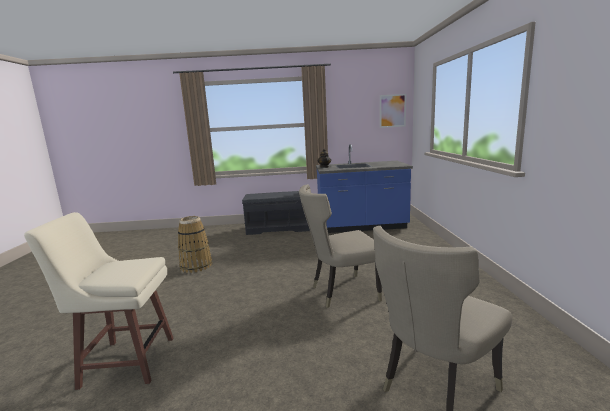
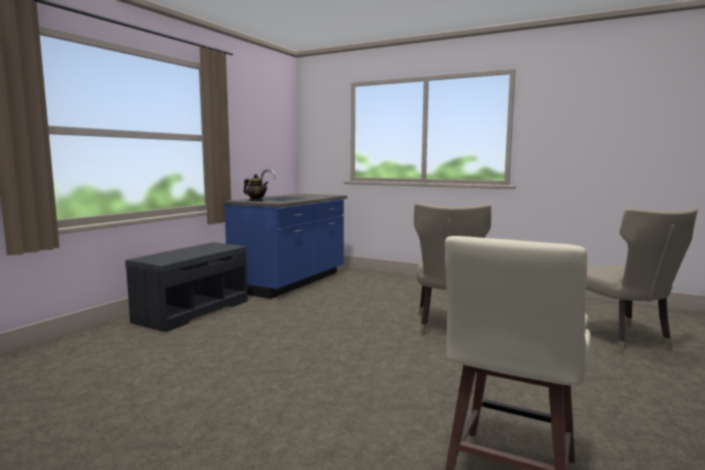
camera: 60 degrees left, 5 degrees down
(196, 266) = (228, 386): basket -> none
(392, 111) = (282, 131): picture -> none

